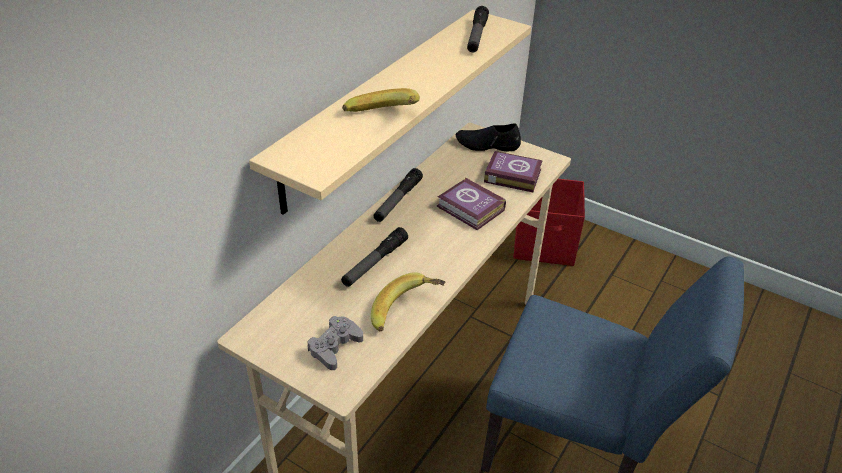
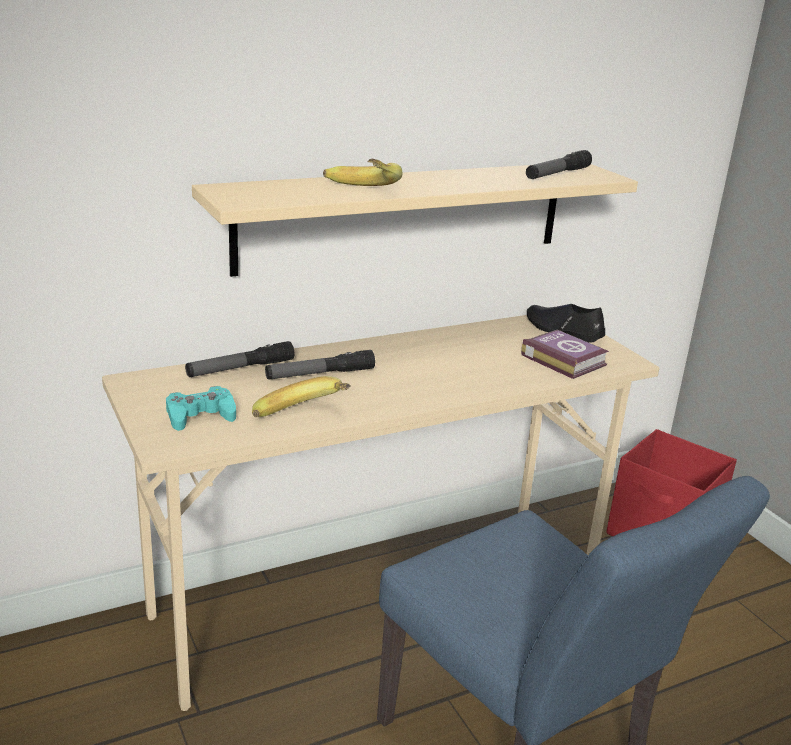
camera: 30 degrees right, 15 degrees down
(335, 347) = (200, 416): grey game controller -> turquoise game controller
(398, 200) = (404, 340): flashlight -> flashlight (240, 368)
(471, 209) = (478, 369): book -> none

